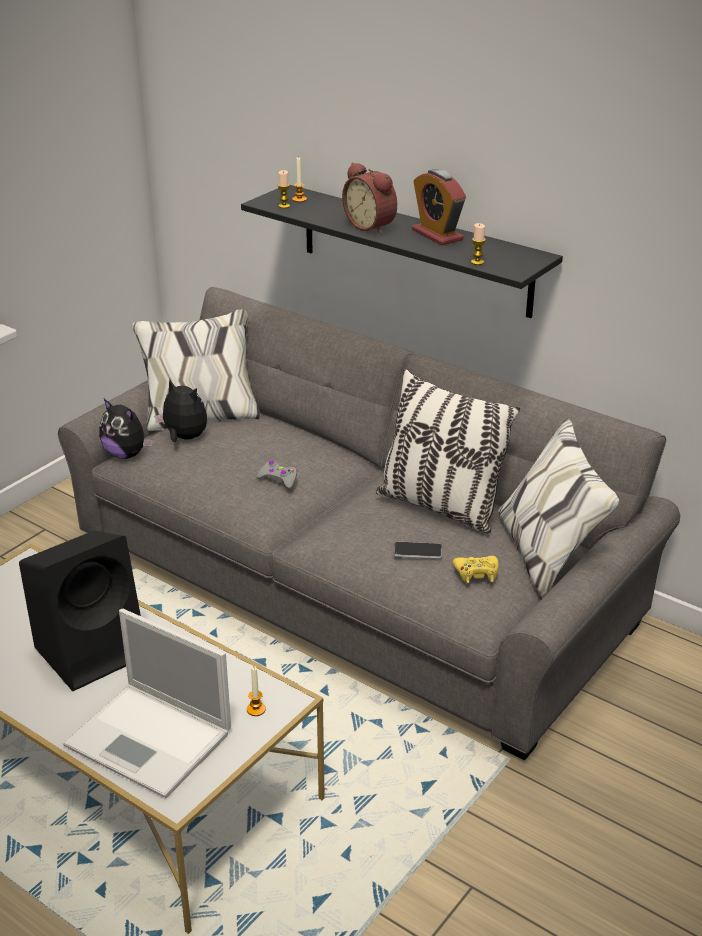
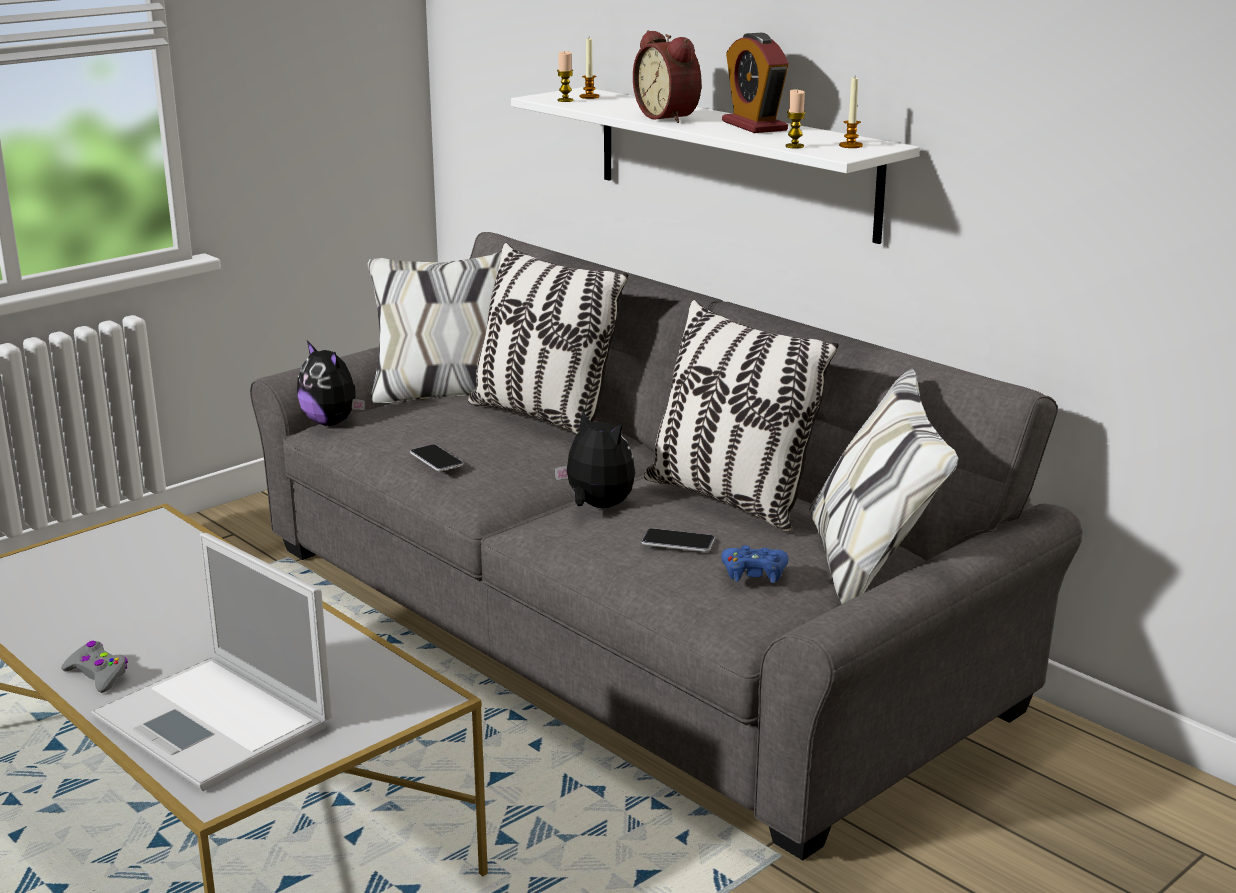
camera: 10 degrees right, 10 degrees down
(93, 650) = (188, 618): black speaker -> none
(184, 438) = (412, 408): plush toy -> plush toy (597, 506)
(221, 488) = (436, 459): none -> phone
(256, 709) = (379, 703): candle -> candle (850, 146)
(278, 479) = (517, 455): grey game controller -> grey game controller (98, 674)
(283, 439) = (542, 416): none -> pillow
(414, 250) = (733, 161): black shelf -> white shelf
(476, 573) = (754, 573): yellow game controller -> blue game controller

